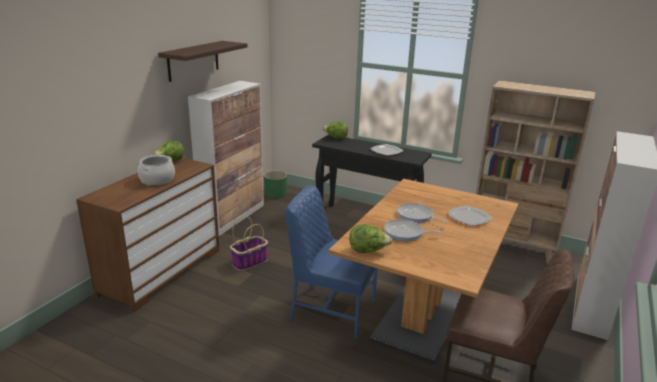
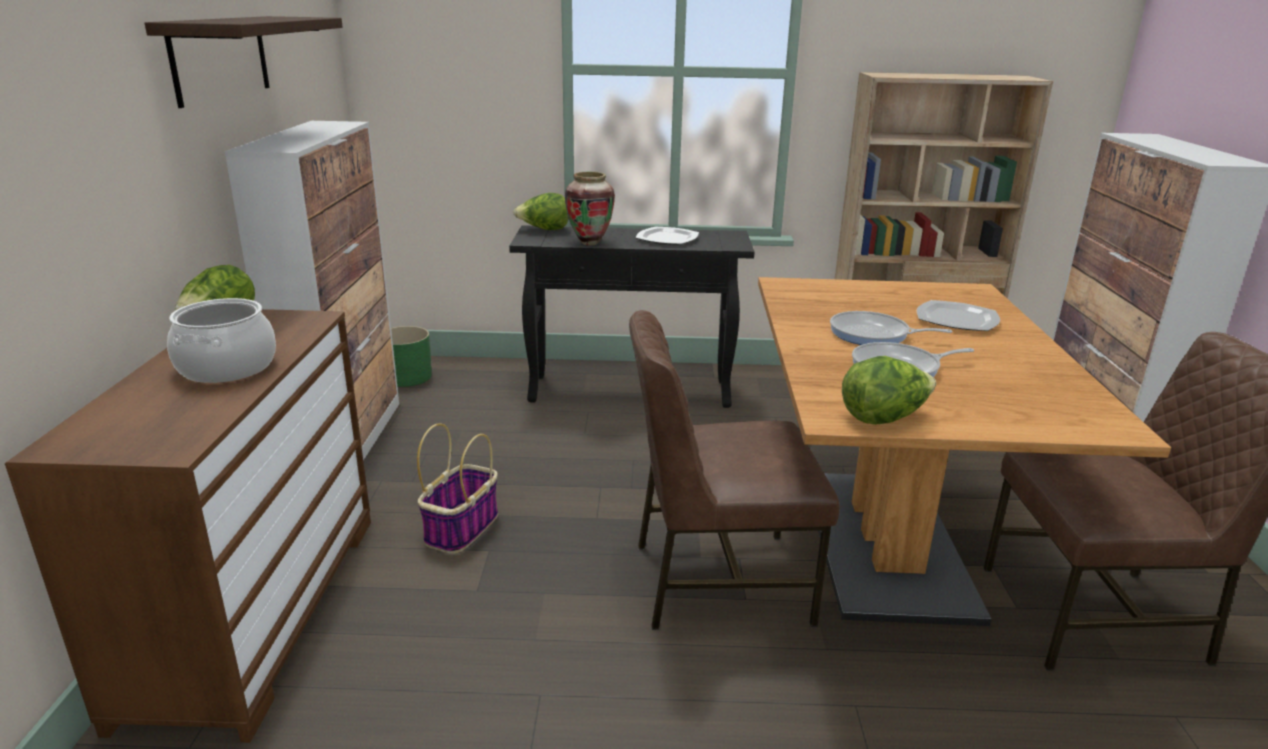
camera: 25 degrees left, 0 degrees up
(331, 310) = (717, 581): blue chair -> brown chair
(348, 148) = (590, 243): none -> vase

